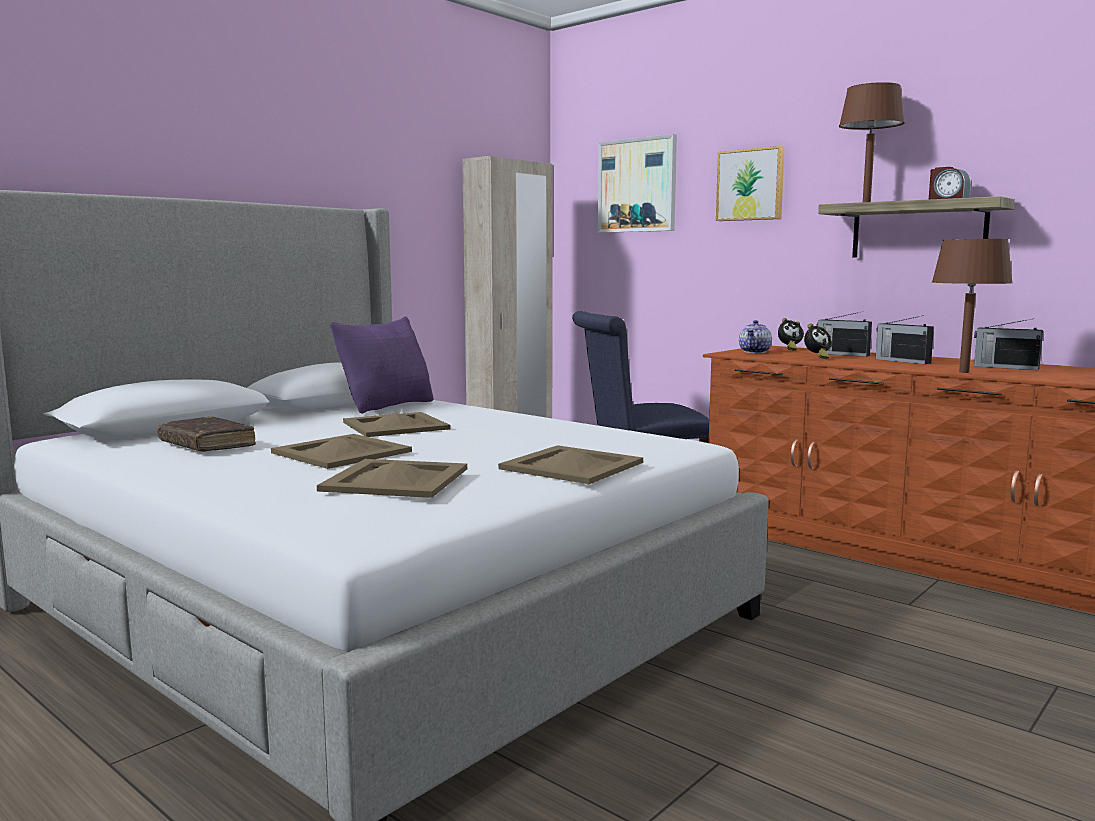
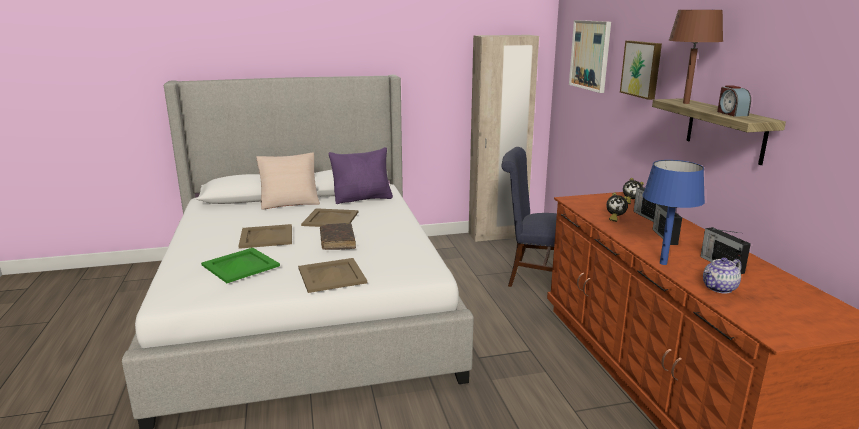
camera: 35 degrees right, 10 degrees up
(206, 445) = (237, 216): brown book -> brown book (337, 242)
(265, 422) = (290, 202): none -> beige pillow
(396, 480) = (240, 266): beige tray -> green tray
(755, 352) = (595, 201): teapot -> teapot (719, 288)
(963, 372) = (663, 263): brown table lamp -> blue table lamp

